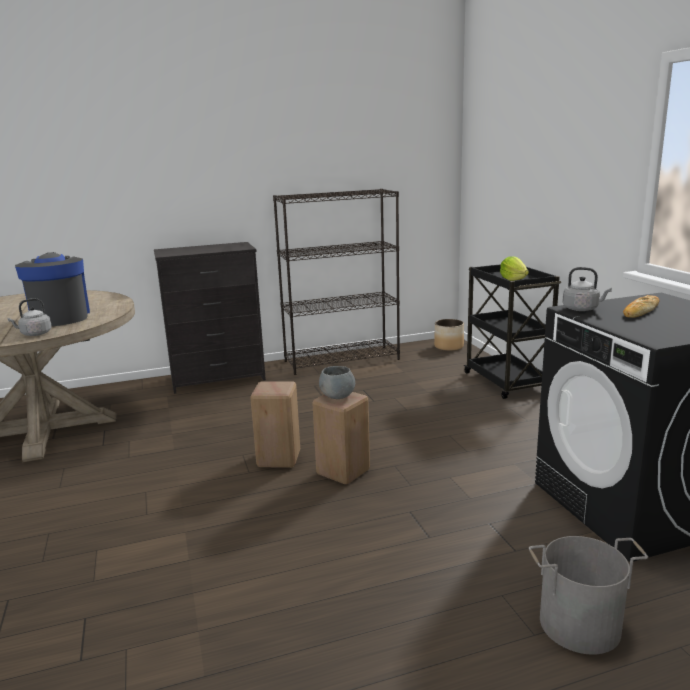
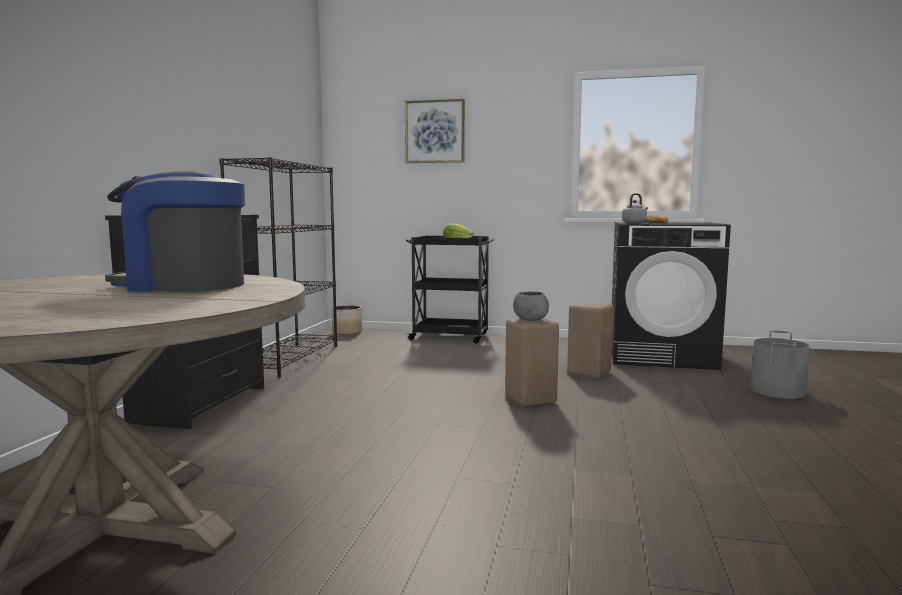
camera: 60 degrees left, 10 degrees down
(34, 334) = (256, 292): grey kettle -> none
(280, 458) = (471, 413): beige stool -> beige stool (588, 372)
(530, 141) = (434, 131): none -> picture

